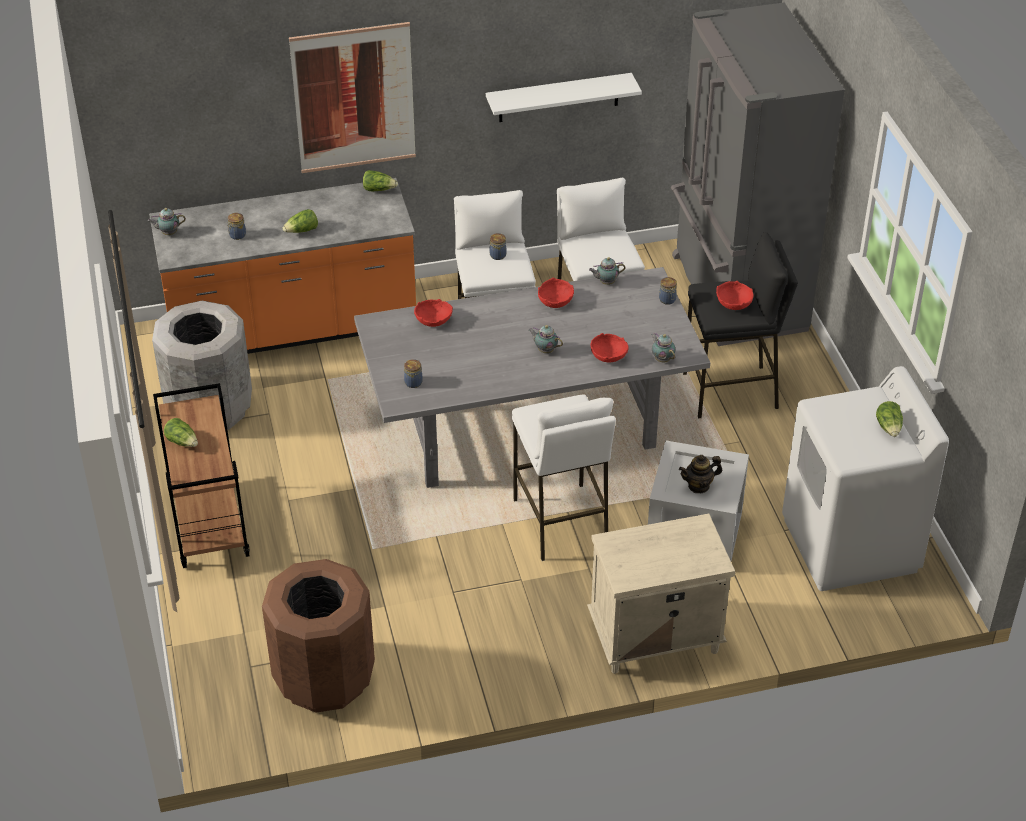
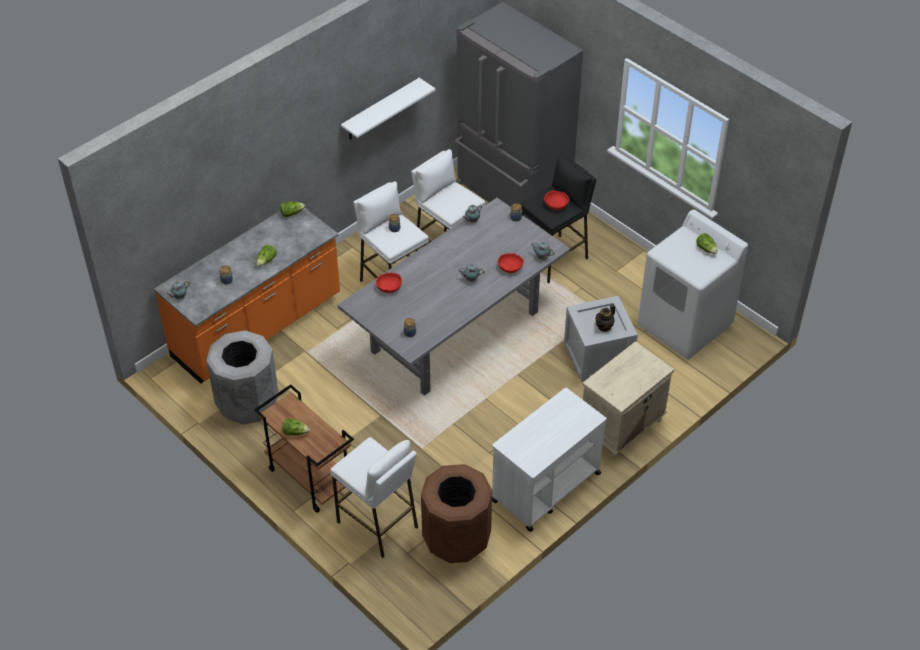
camera: 30 degrees left, 5 degrees up
(354, 98) = (267, 159): picture -> none
(490, 667) = (545, 487): none -> white cart
(555, 301) = (452, 245): red bowl -> none
(560, 523) = (518, 382): white stool -> white stool (378, 525)

